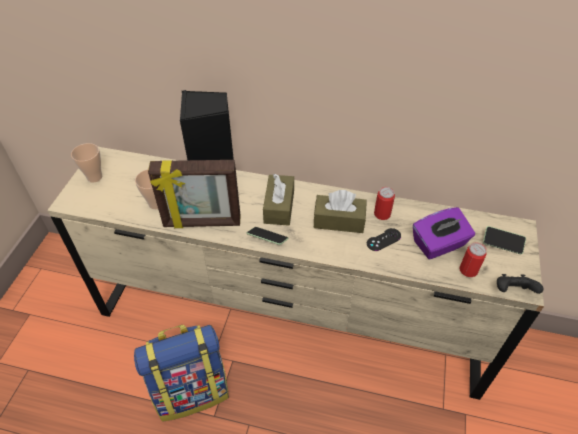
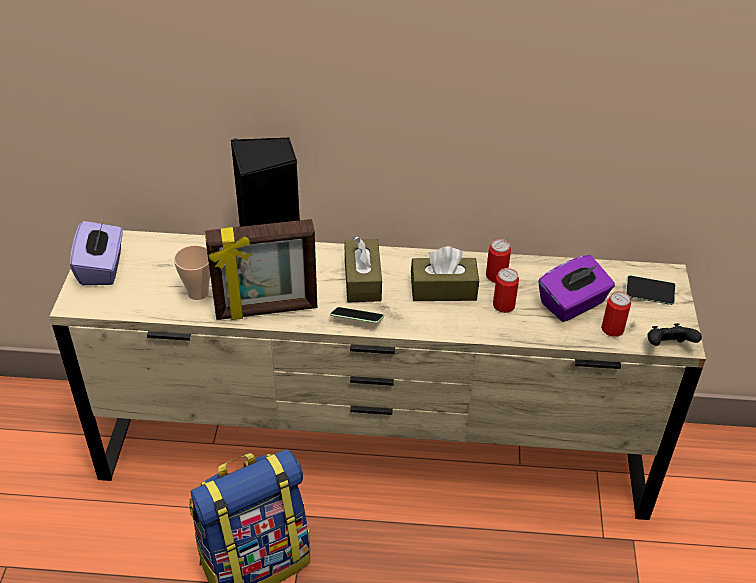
camera: 10 degrees left, 5 degrees down
(94, 177) = (102, 268): cup -> purple tissue box
(383, 239) = (503, 305): black game controller -> can

